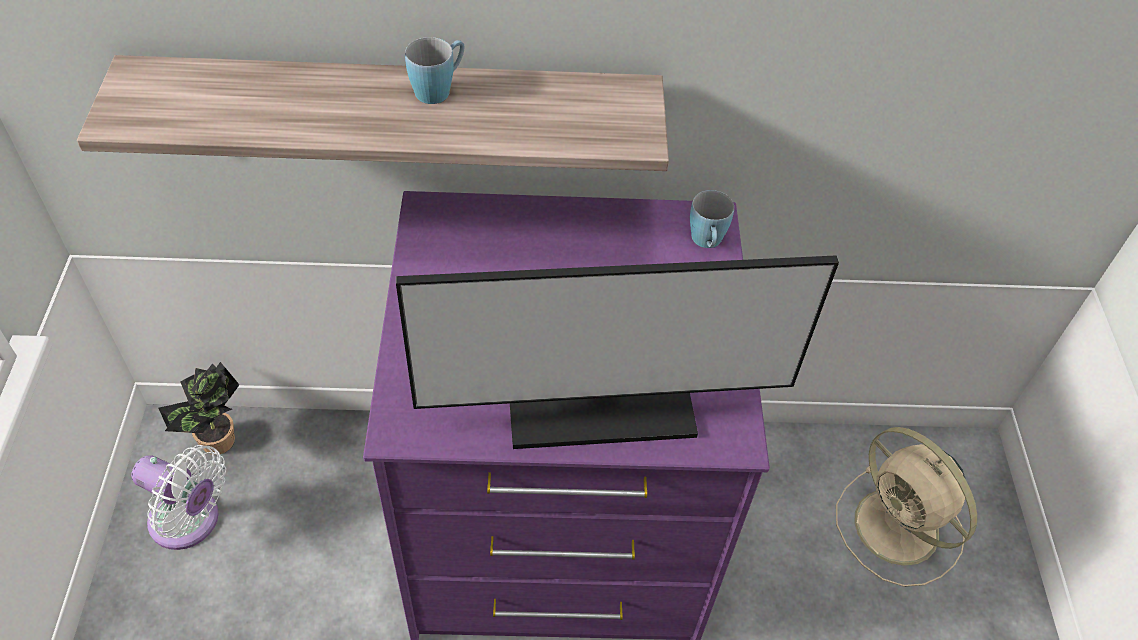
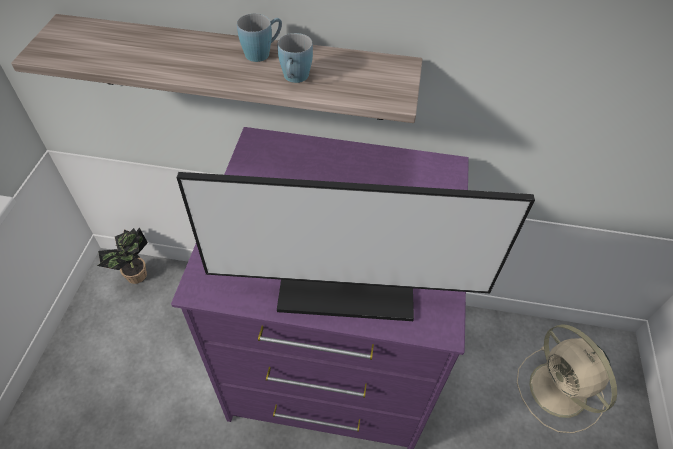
camera: 10 degrees right, 0 degrees up
(190, 522) = (109, 323): white fan -> none
(707, 243) = (443, 182): blue mug -> blue mug (295, 79)

